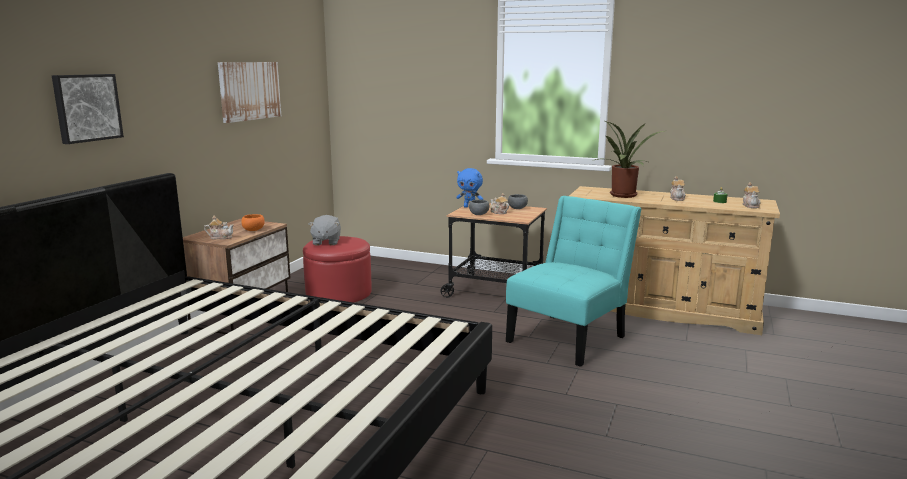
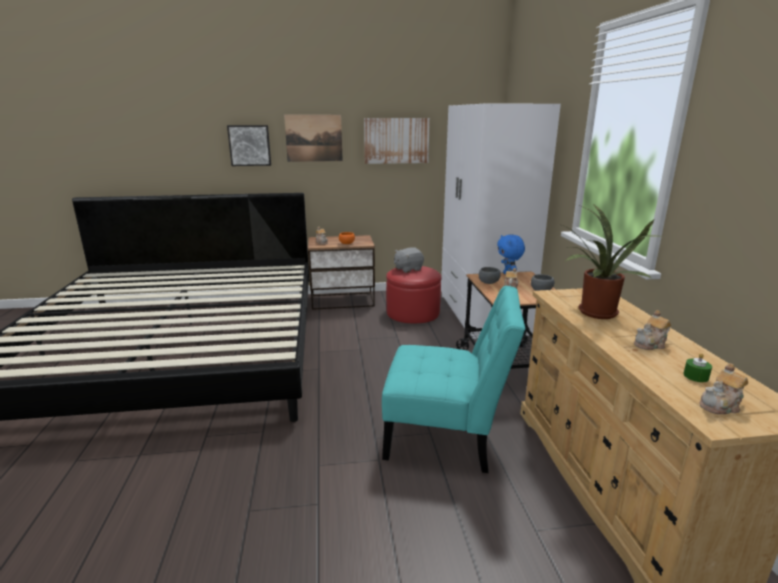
camera: 60 degrees right, 5 degrees up
(167, 92) = (314, 138): none -> picture
(390, 271) = (482, 314): none -> white wardrobe

